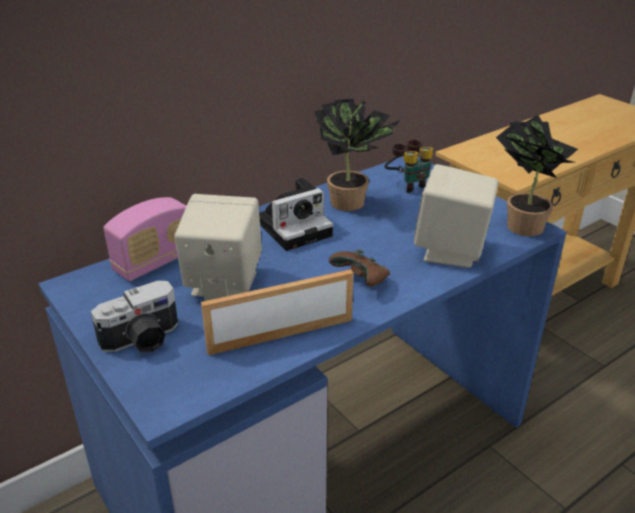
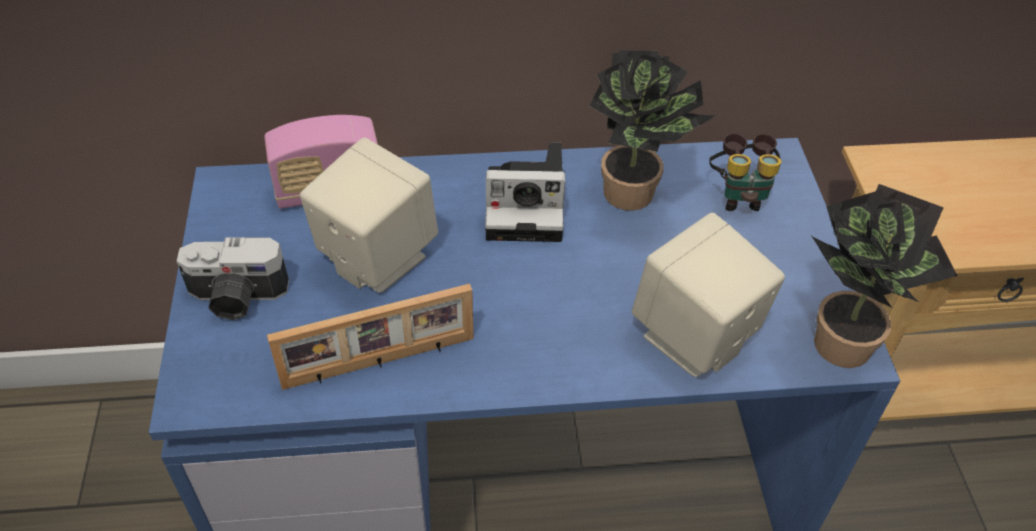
camera: 30 degrees right, 15 degrees up
(280, 334) = (379, 363): picture frame -> picture frame turned 150 degrees clockwise
(361, 280) = (537, 330): brown game controller -> none

